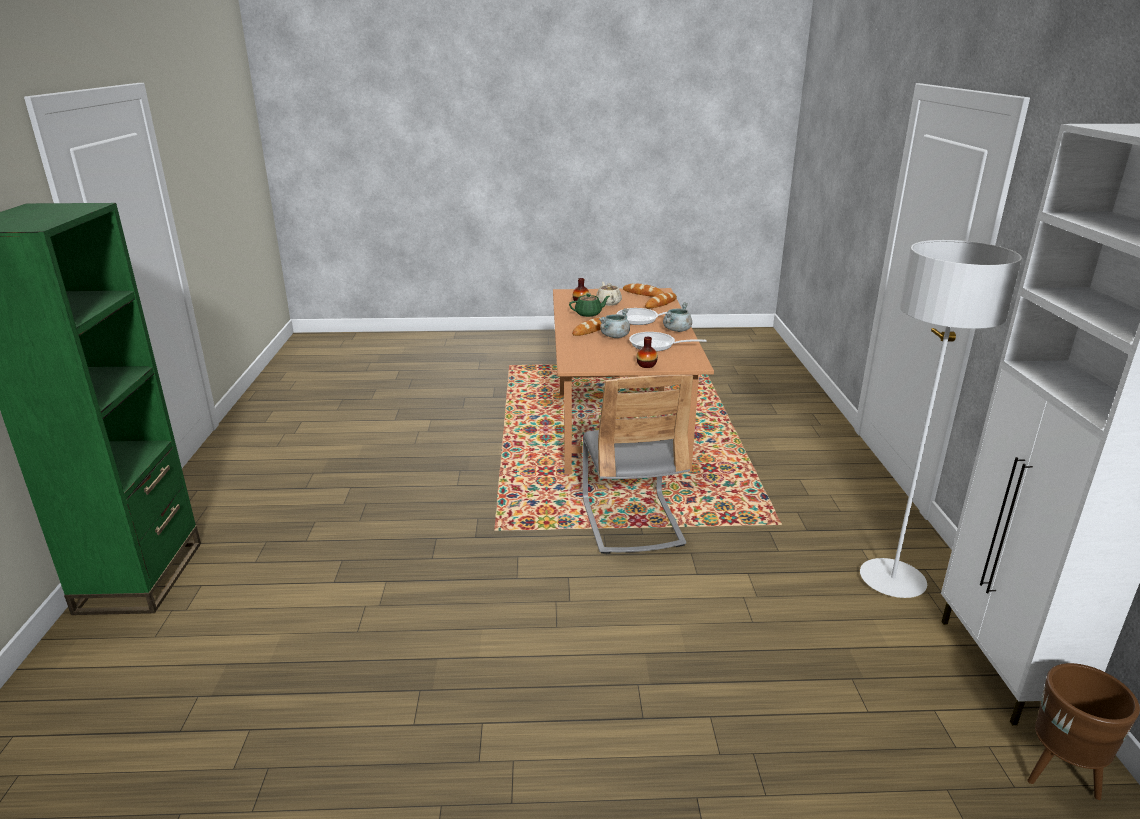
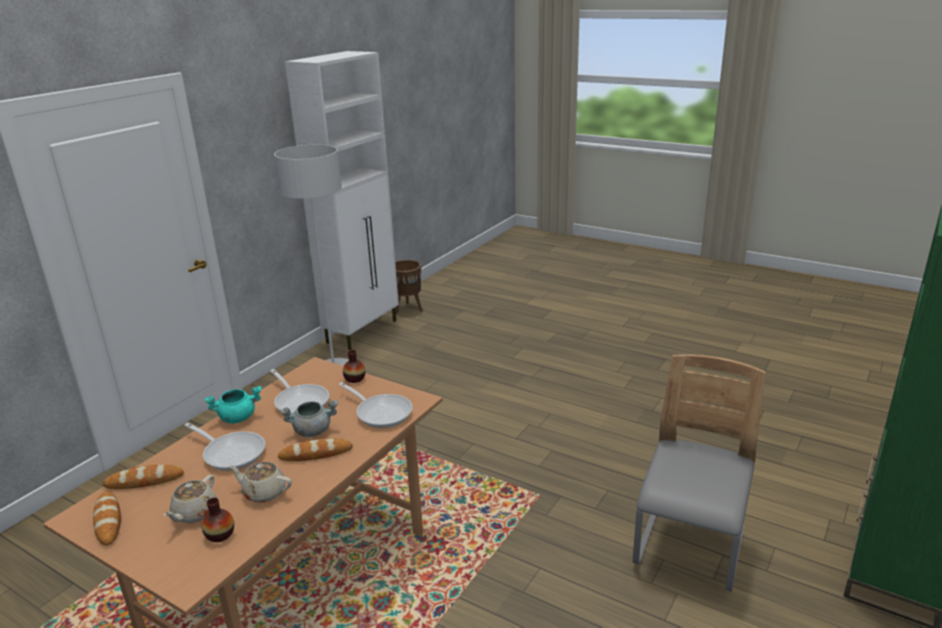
camera: 145 degrees left, 0 degrees up
(587, 354) = (381, 412): none -> frying pan
(589, 314) = (263, 492): green teapot -> beige teapot
(631, 522) = (425, 460): grey chair -> grey chair (689, 548)
(677, 330) = (238, 417): grey cooking pot -> turquoise cooking pot

